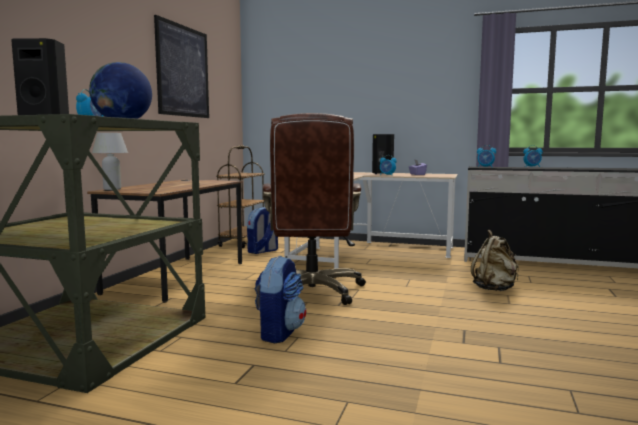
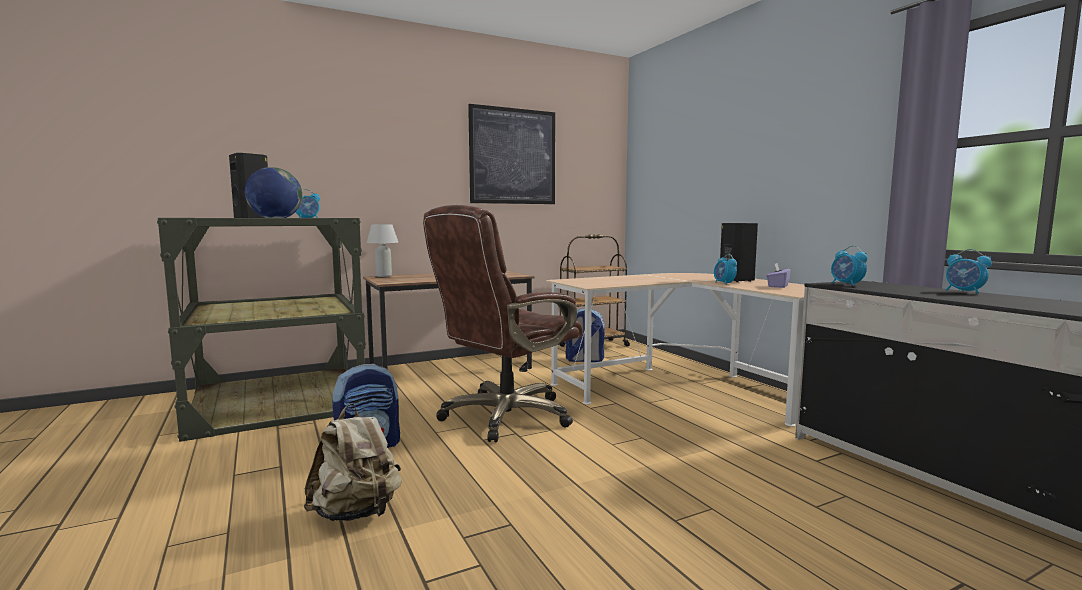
camera: 45 degrees right, 0 degrees up
(494, 289) = (716, 493): beige backpack -> beige backpack (356, 513)

